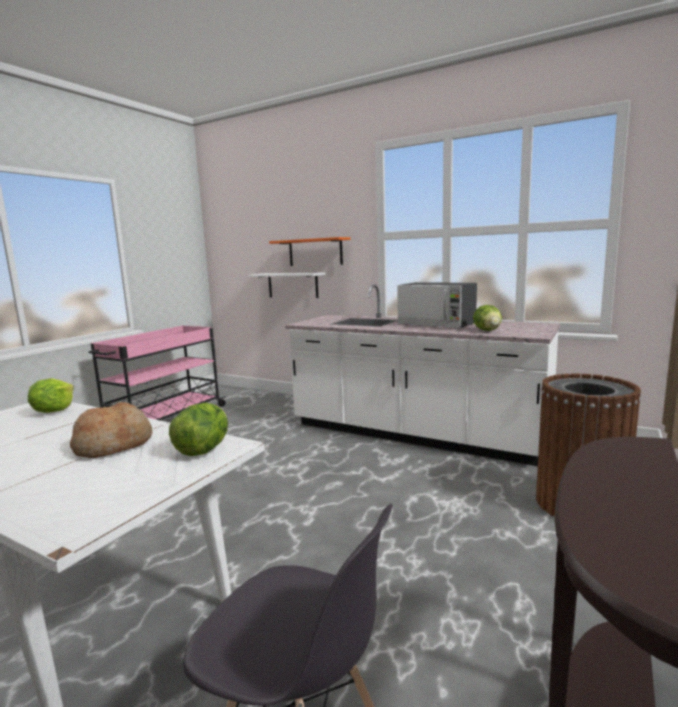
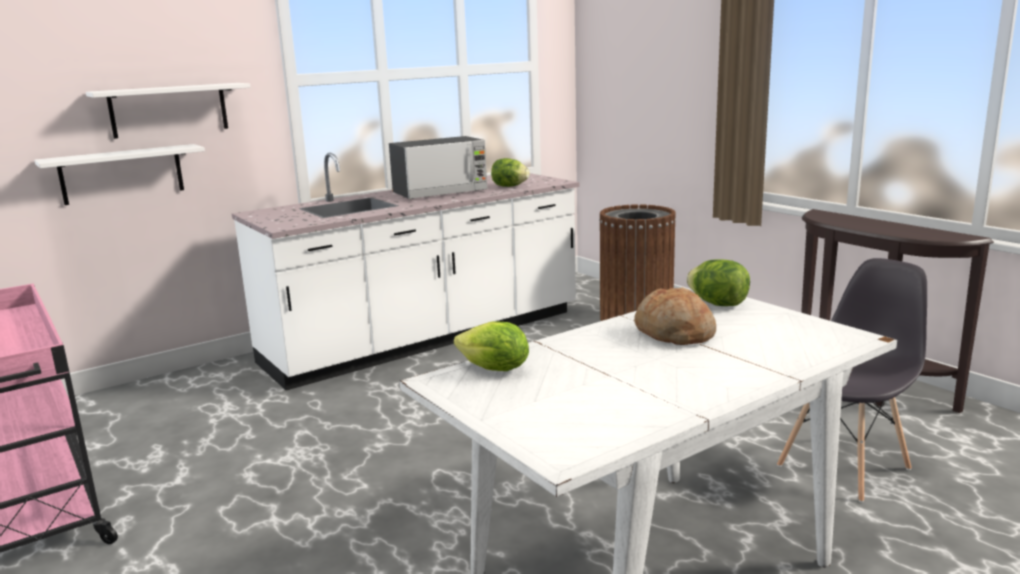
camera: 65 degrees left, 5 degrees up
(315, 252) = (169, 110): orange shelf -> white shelf

